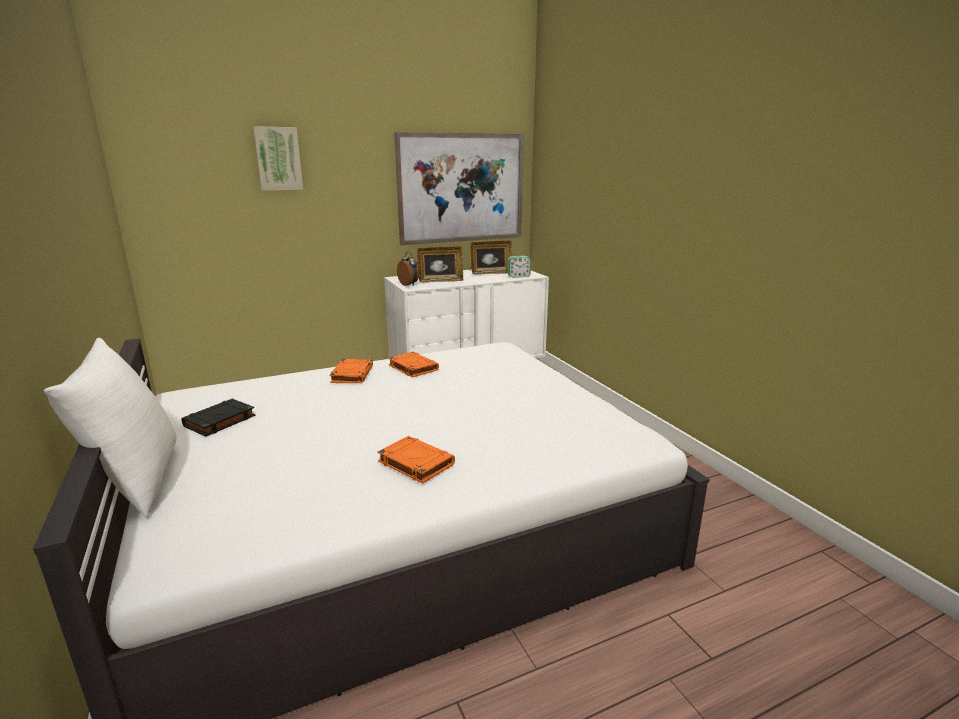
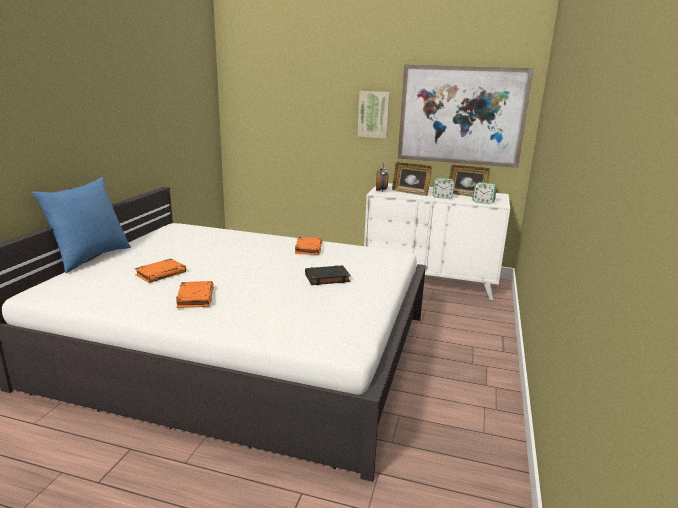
camera: 40 degrees right, 0 degrees up
(136, 481) = (90, 257): white pillow -> blue pillow
(219, 421) = (164, 244): black book -> black book (326, 278)
(278, 159) = (314, 82): picture -> picture (374, 114)
(352, 374) = (267, 241): orange book -> orange book (161, 273)
(477, 279) = (442, 197): none -> alarm clock

